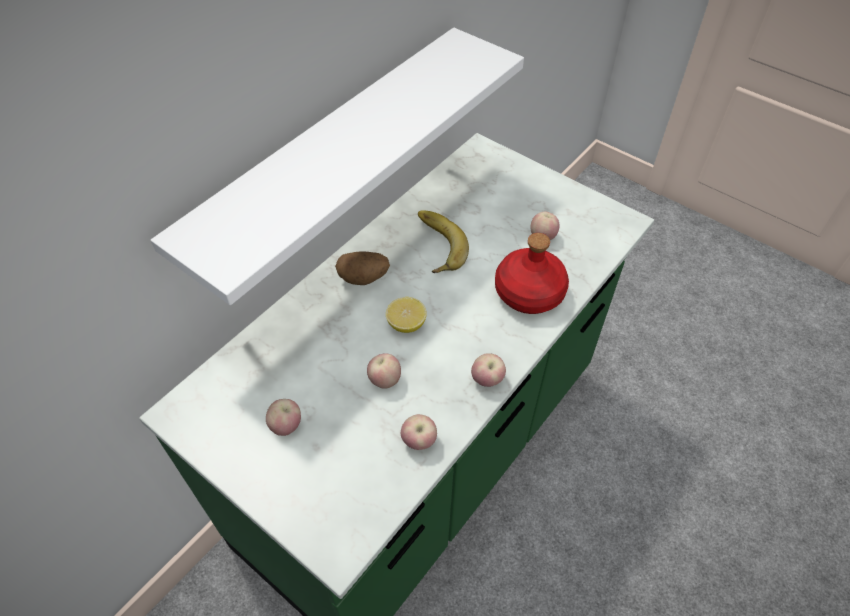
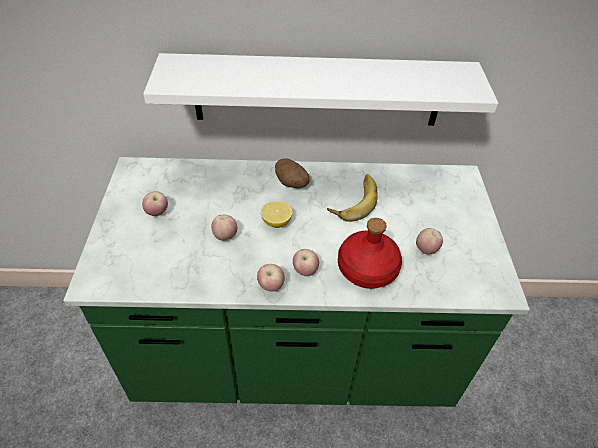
camera: 50 degrees right, 5 degrees down
(419, 441) = (194, 277): apple -> apple (305, 271)

